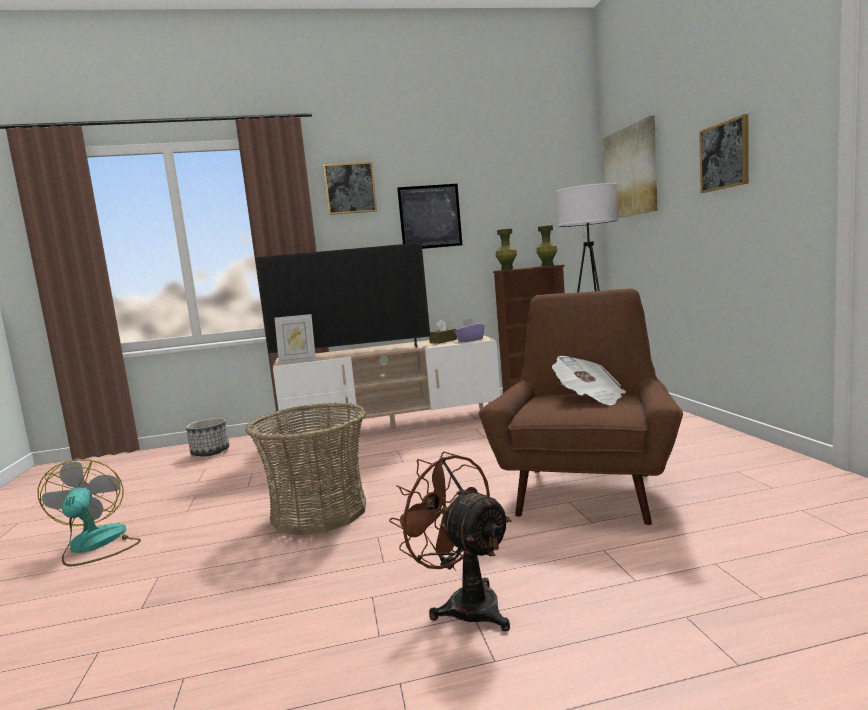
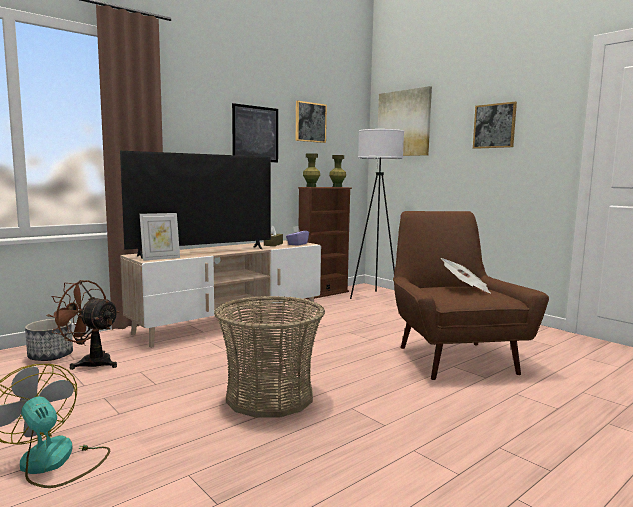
camera: 30 degrees left, 0 degrees up
(350, 188) = (193, 96): picture -> picture (310, 122)
(464, 604) = (483, 441): brown fan -> brown fan (90, 362)

